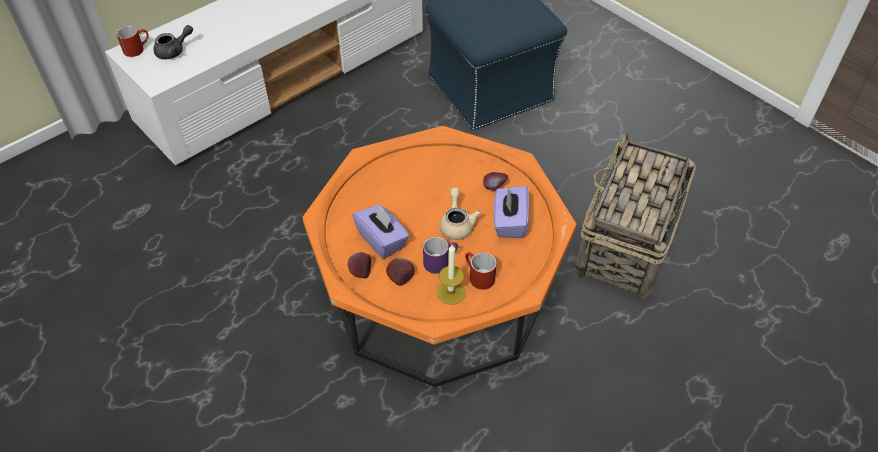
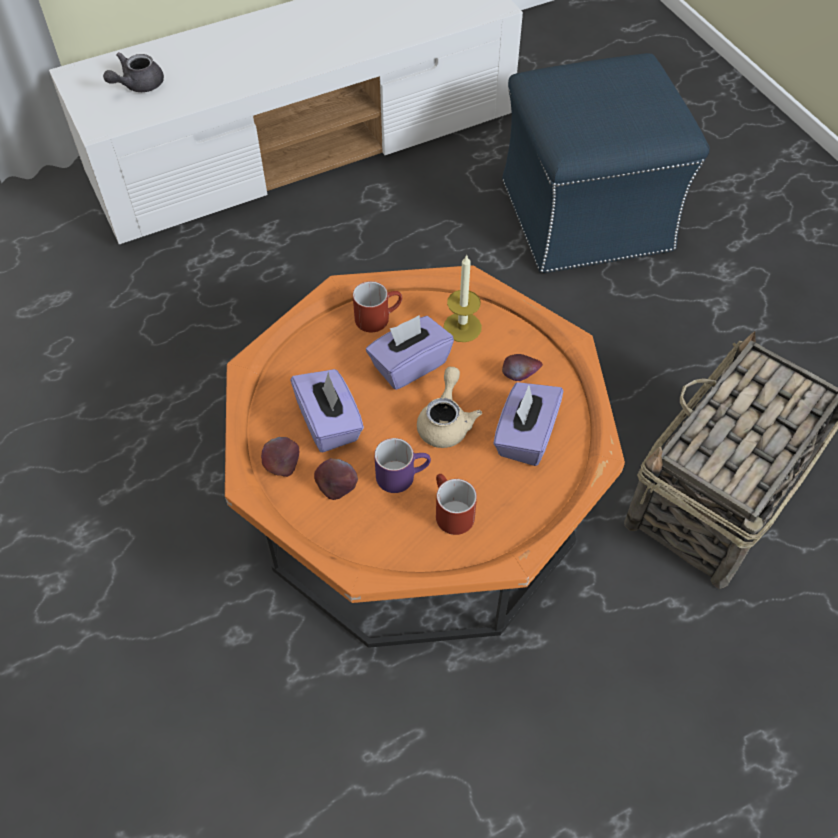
camera: 15 degrees right, 5 degrees up
(137, 48) = (91, 73): red mug -> red mug (378, 317)
(174, 51) = (138, 85): grey teapot -> grey teapot turned 150 degrees clockwise
(421, 194) = (409, 365): none -> purple tissue box
(451, 292) = (402, 527): candle -> candle (462, 327)

